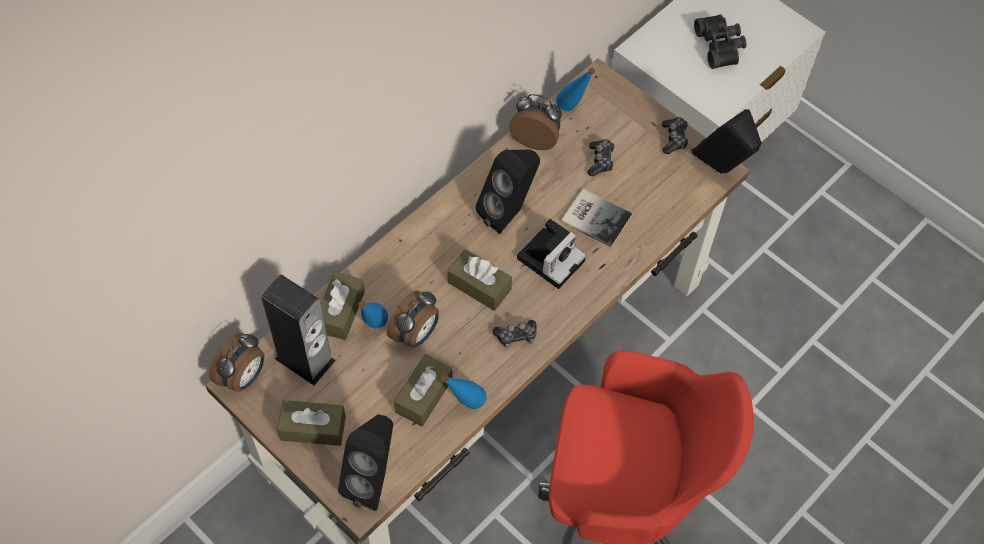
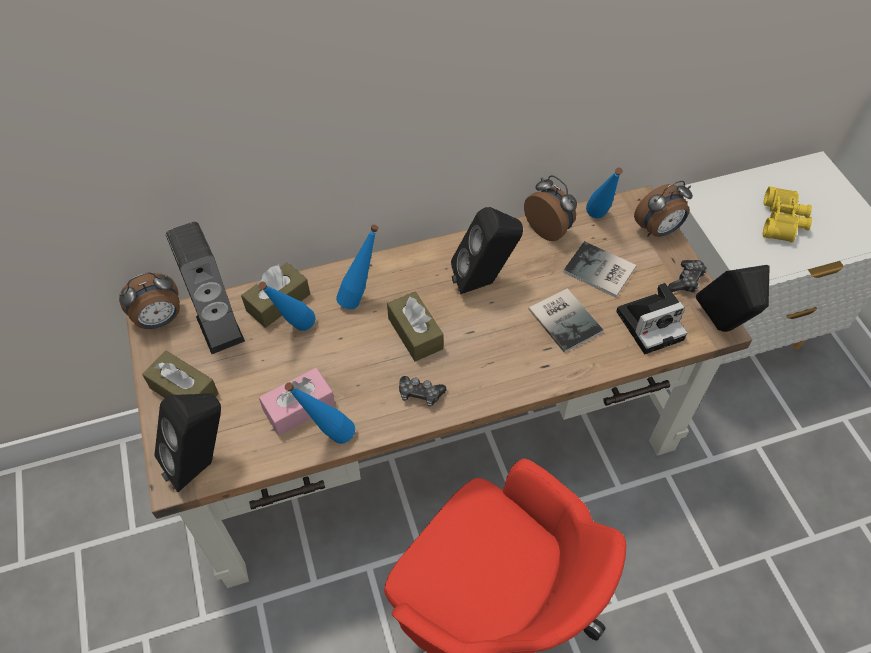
camera: 30 degrees right, 5 degrees down
(411, 275) = (360, 298): none -> blue bottle
(416, 334) = (329, 350): alarm clock -> alarm clock (658, 230)
(423, 395) = (299, 408): brown tissue box -> pink tissue box
(551, 257) = (499, 337): camera -> camera (651, 324)
(600, 161) = (600, 272): game controller -> book
(720, 46) = (784, 221): black binoculars -> yellow binoculars

